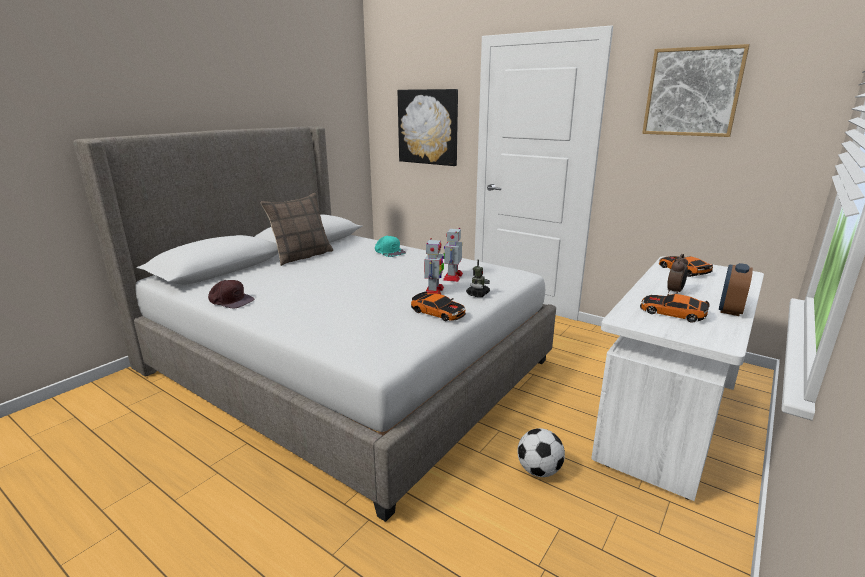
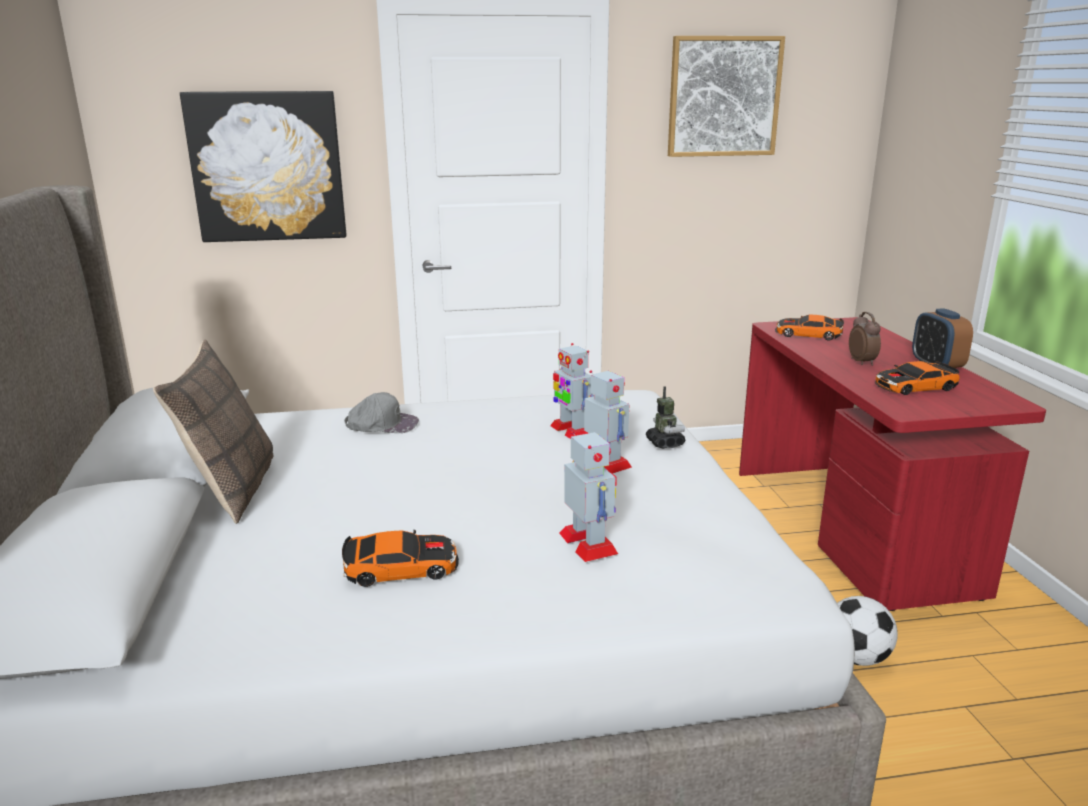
camera: 45 degrees left, 0 degrees up
(231, 300) = (321, 634): brown cap -> none
(348, 311) = (588, 543): none -> toy robot
(389, 252) = (382, 424): turquoise cap -> grey cap
(438, 312) = (685, 488): toy car -> toy car (401, 567)
(667, 420) = (852, 528): white desk -> red desk

